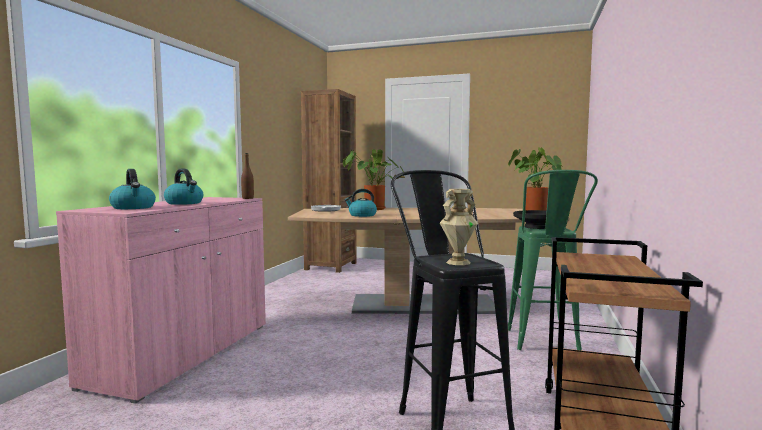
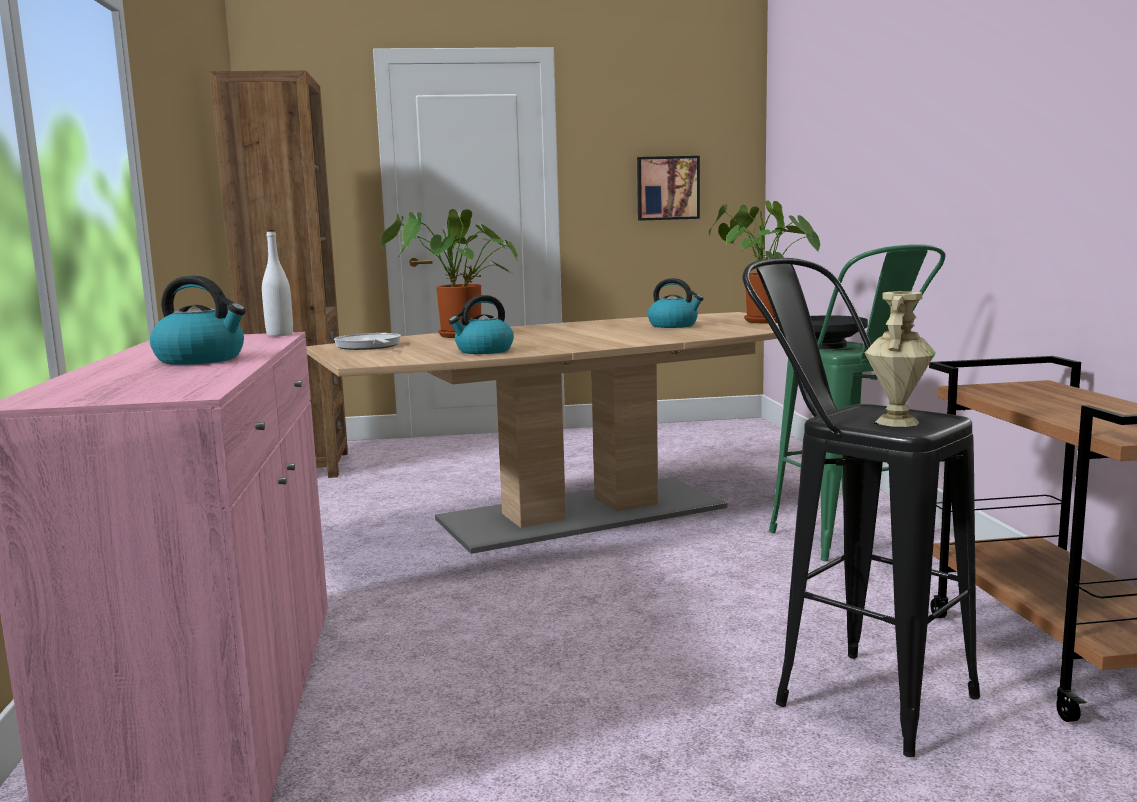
camera: 25 degrees left, 5 degrees up
(133, 208) = (143, 382): kettle -> kettle (674, 325)
(248, 198) = (280, 335): brown bottle -> white bottle
(528, 143) = (667, 188): none -> picture

